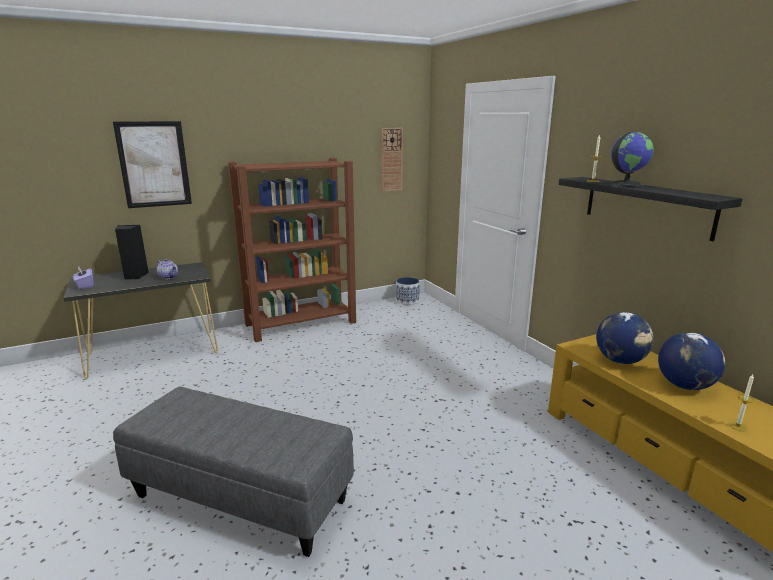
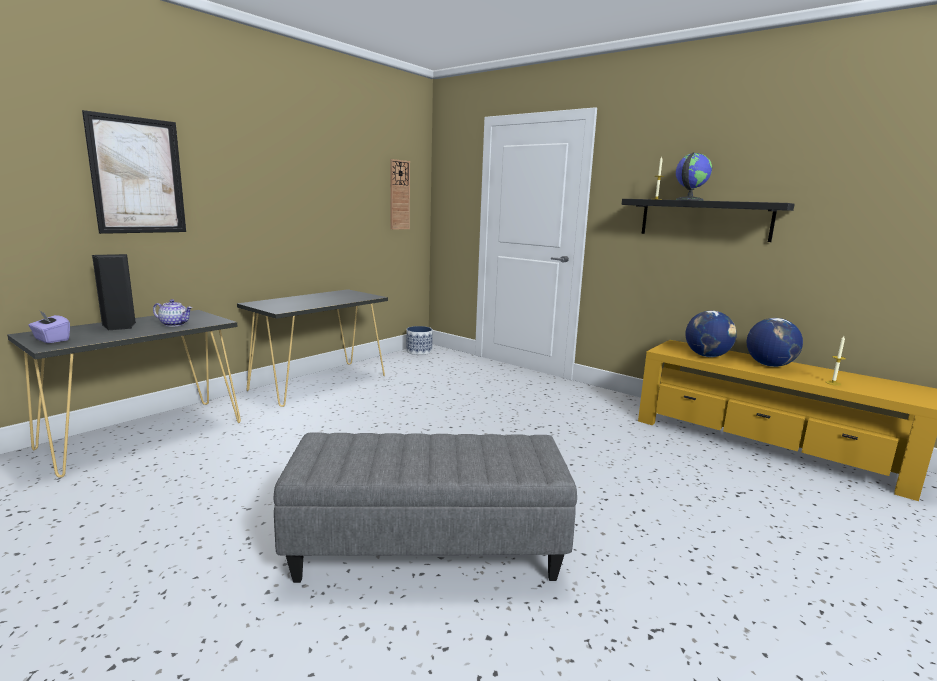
camera: 25 degrees left, 5 degrees down
(301, 323) = (320, 382): brown bookcase -> black console table

